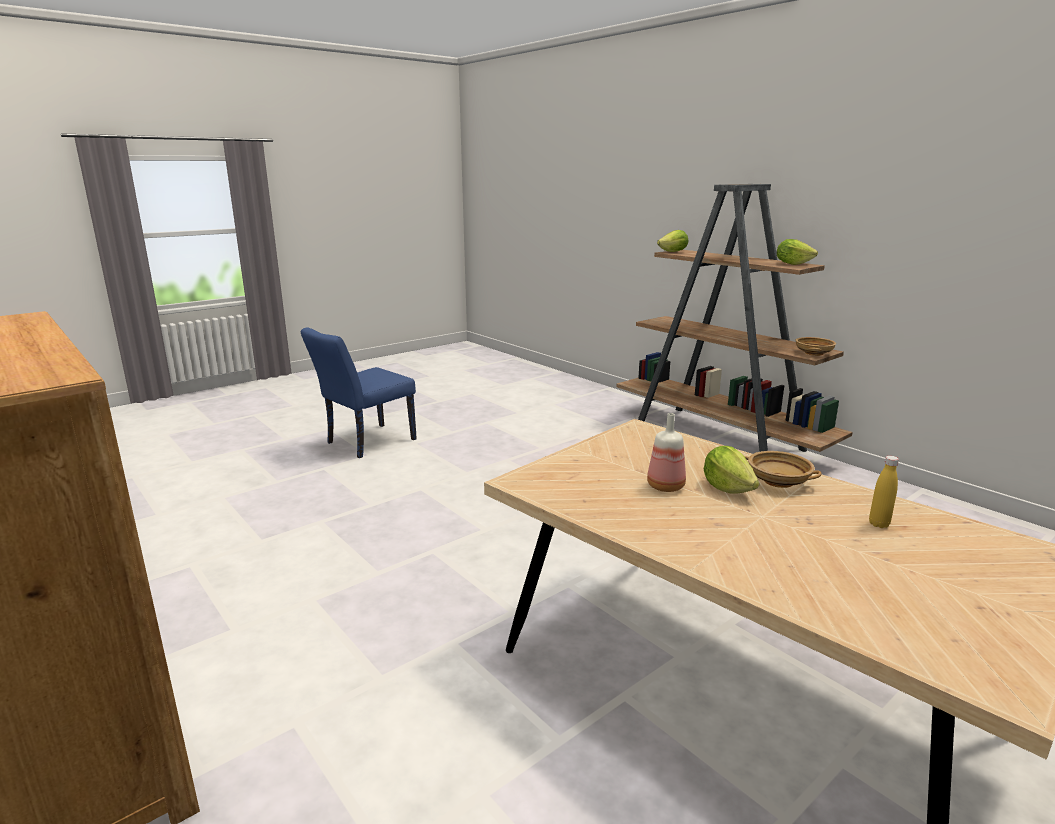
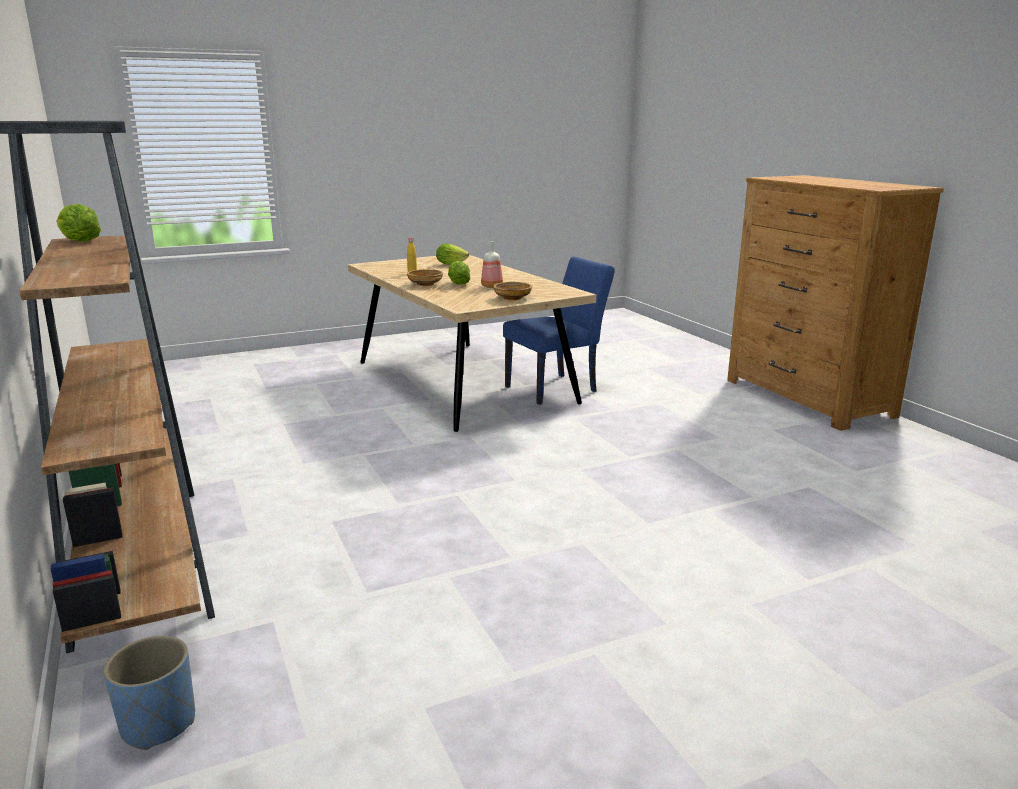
camera: 165 degrees left, 0 degrees up
(365, 443) = (770, 641): blue chair -> blue chair (557, 388)
(609, 401) = (158, 724): none -> blue planter
(673, 252) = (88, 280): lettuce -> lettuce (450, 264)
(814, 353) = (119, 345): beige bowl -> beige bowl (512, 298)

